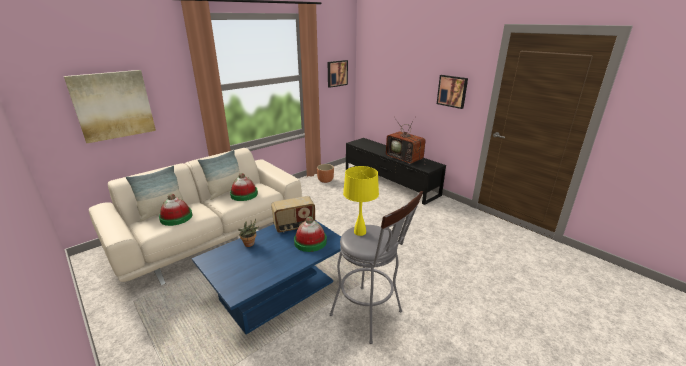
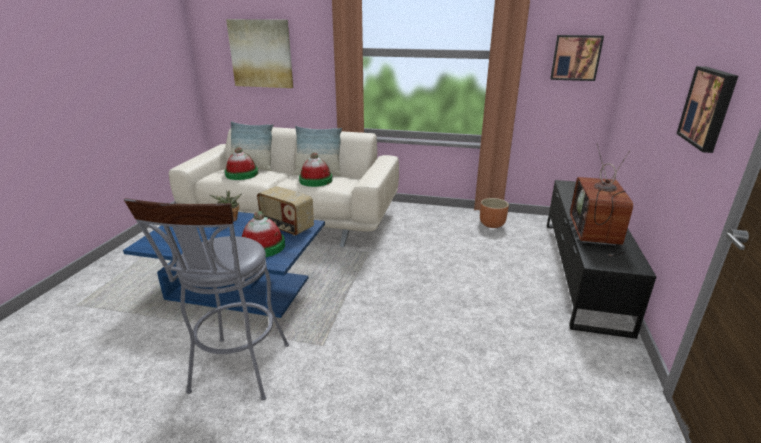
camera: 55 degrees right, 0 degrees up
(359, 232) = (227, 242): yellow table lamp -> none

